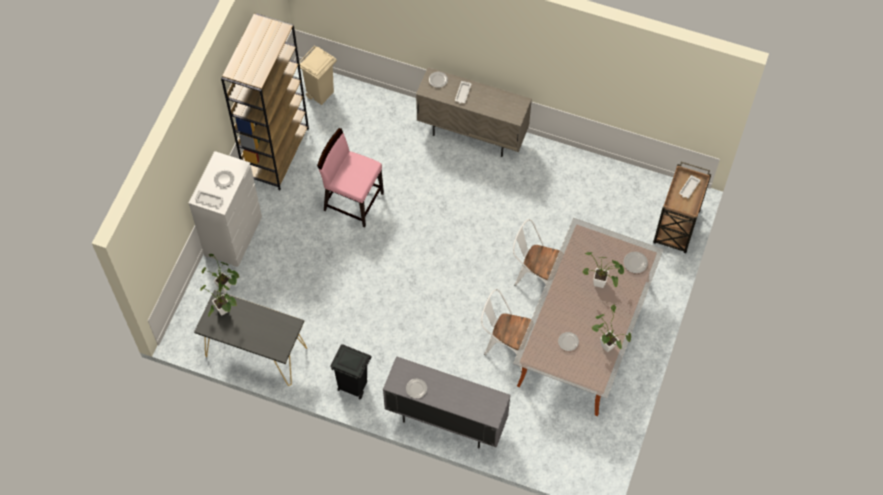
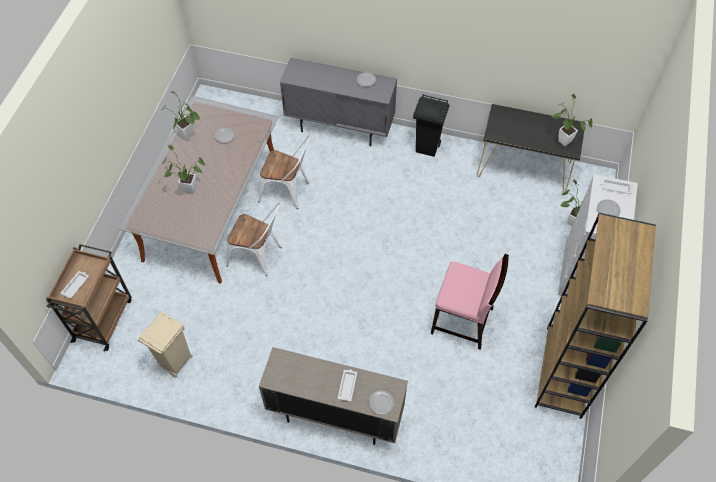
camera: 175 degrees right, 5 degrees down
(321, 94) = (531, 458): beige trash can -> beige trash can (175, 363)
(635, 262) = (150, 212): plate -> none

